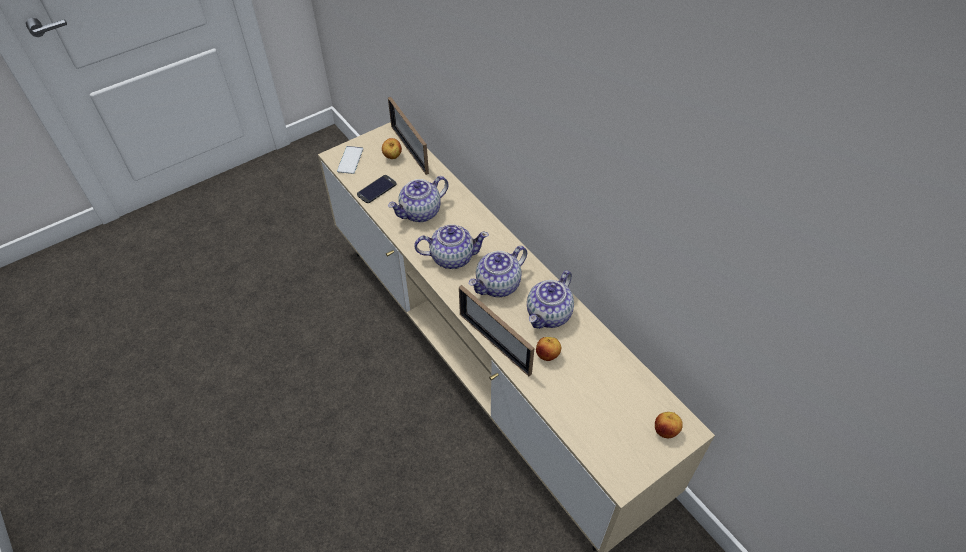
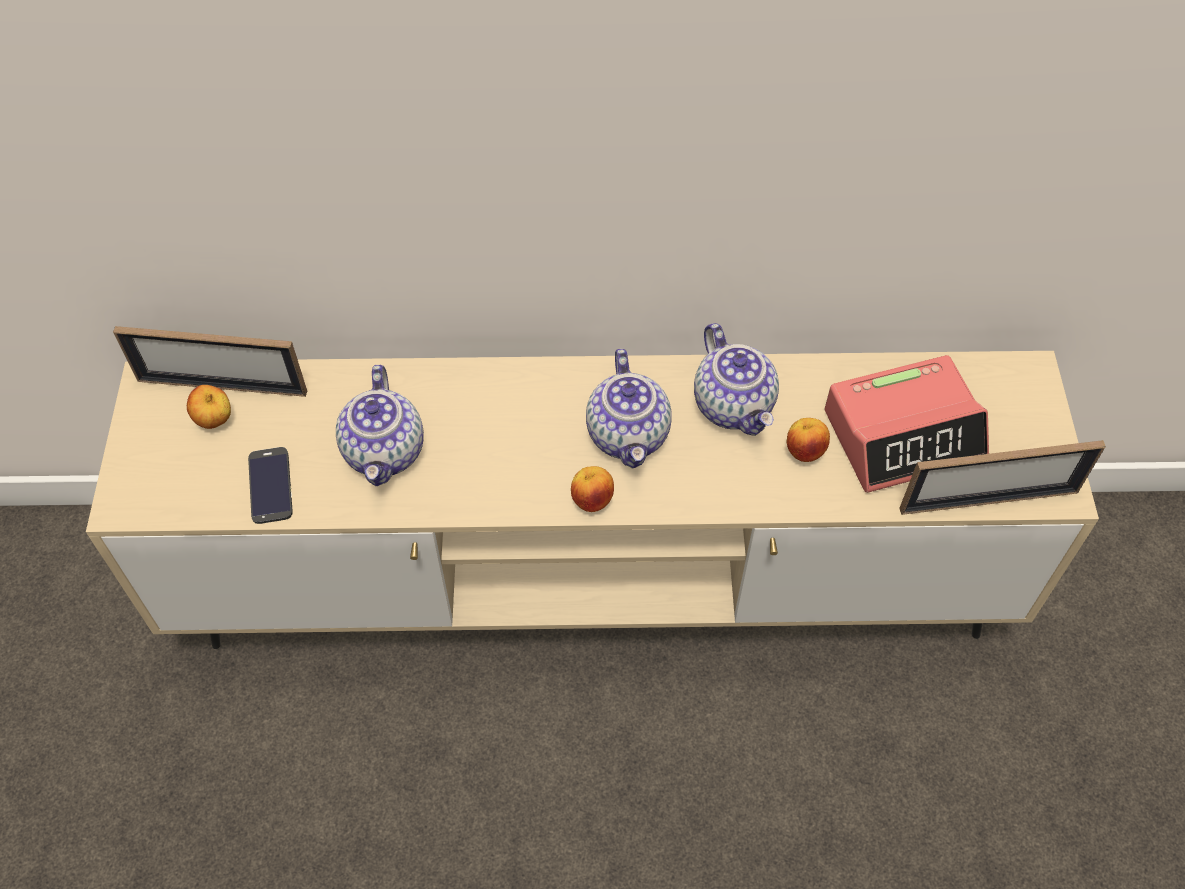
camera: 55 degrees left, 5 degrees up
(350, 160) = (156, 487): phone -> none
(451, 257) = (521, 463): teapot -> none
(494, 343) = (735, 504): picture frame -> picture frame (988, 500)
(594, 391) = (904, 434): none -> alarm clock
(665, 431) = (1016, 396): apple -> apple (592, 500)

